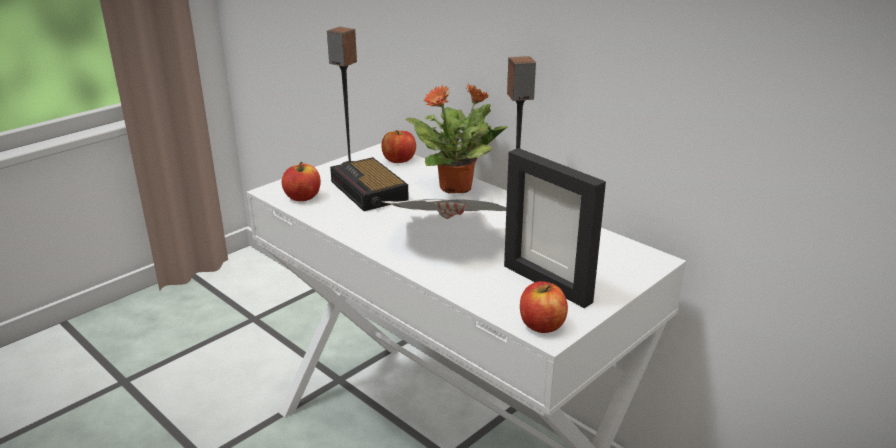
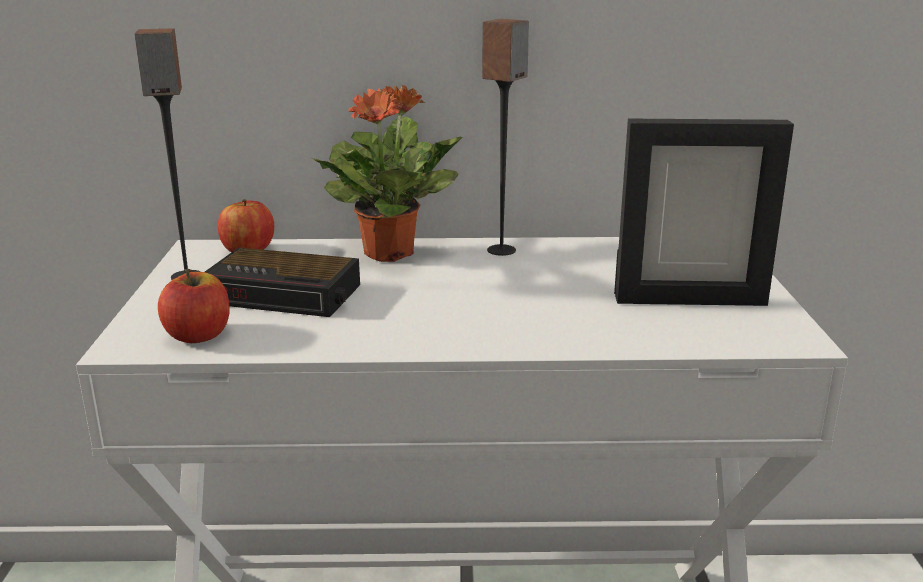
camera: 45 degrees left, 5 degrees down
(448, 237) = (497, 301): newspaper -> none
(542, 325) = (775, 337): apple -> none

